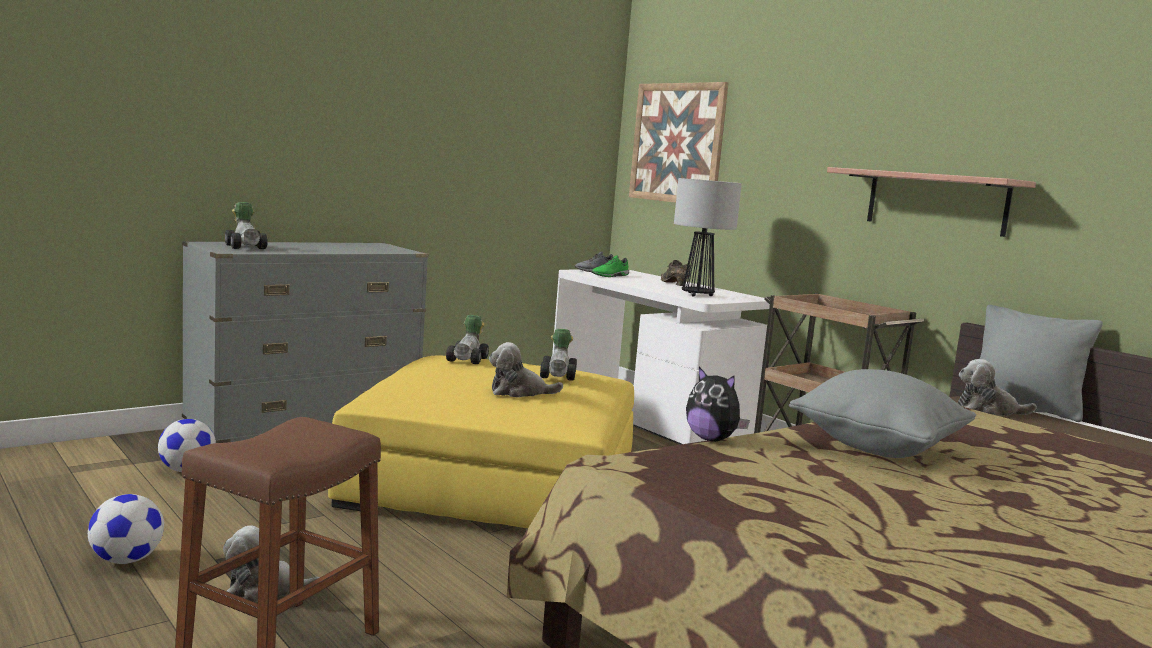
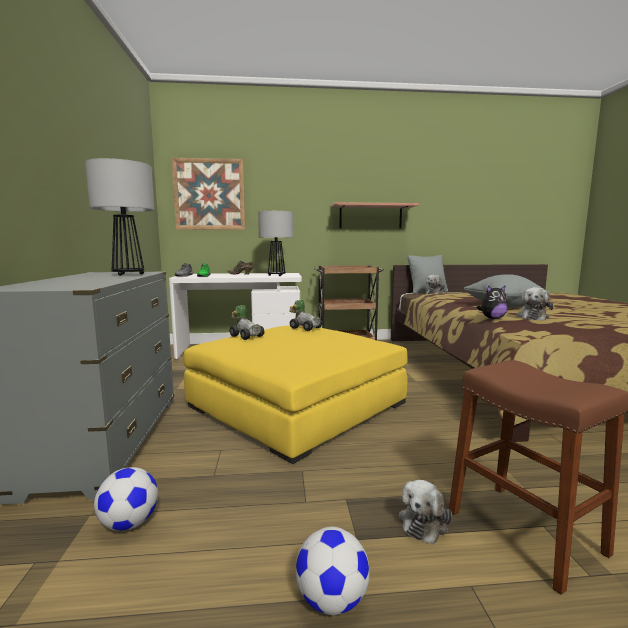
camera: 55 degrees left, 0 degrees up
(246, 247) = (57, 284): toy car -> none
(367, 249) = (128, 274): none -> table lamp
(519, 392) = (330, 339): plush toy -> plush toy (532, 317)

